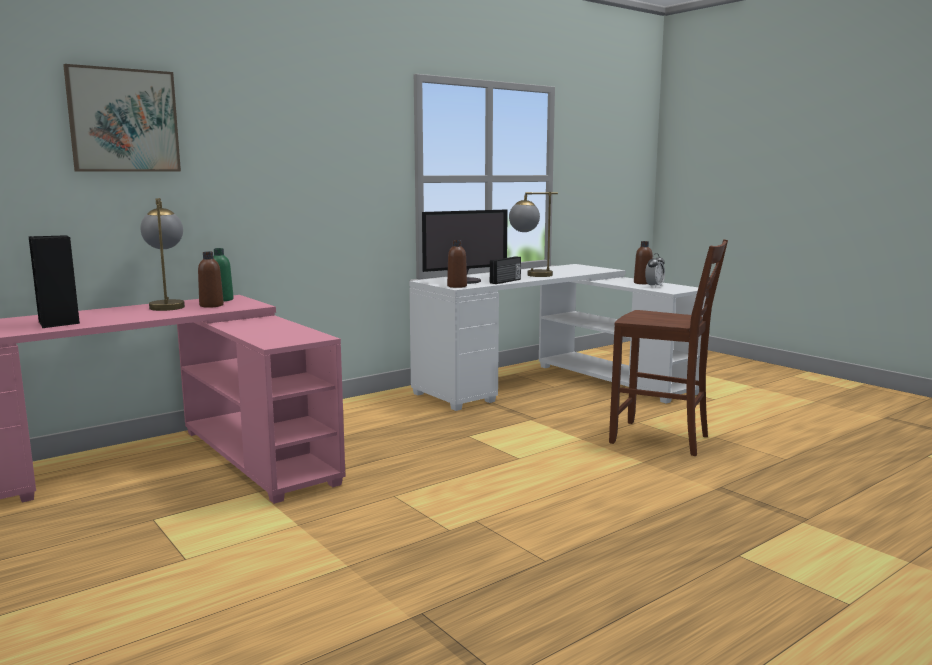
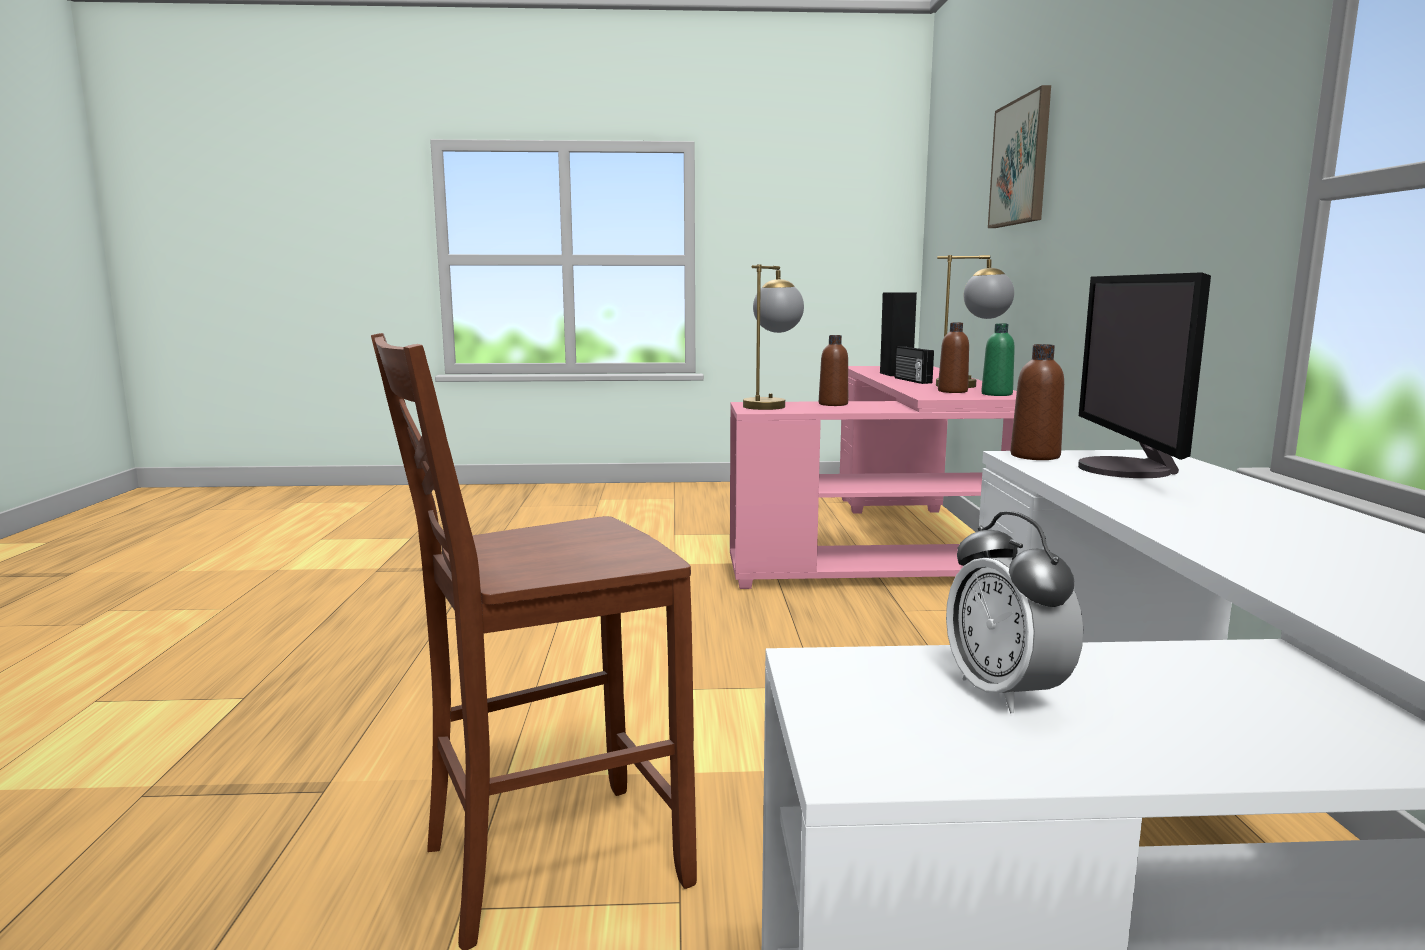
camera: 125 degrees right, 0 degrees up
(506, 281) = (1095, 489): radio -> radio (911, 380)
(530, 275) = (1248, 529): table lamp -> table lamp (771, 405)
(642, 283) = (1155, 715): brown bottle -> brown bottle (833, 404)

